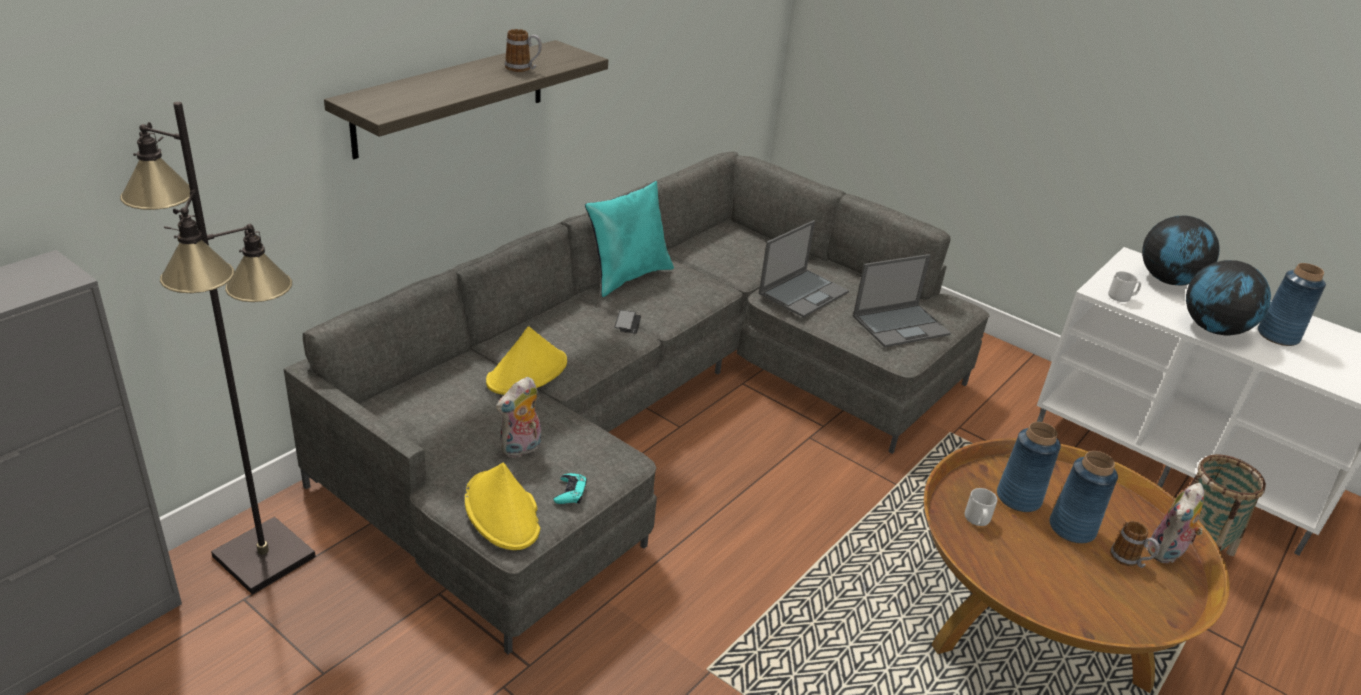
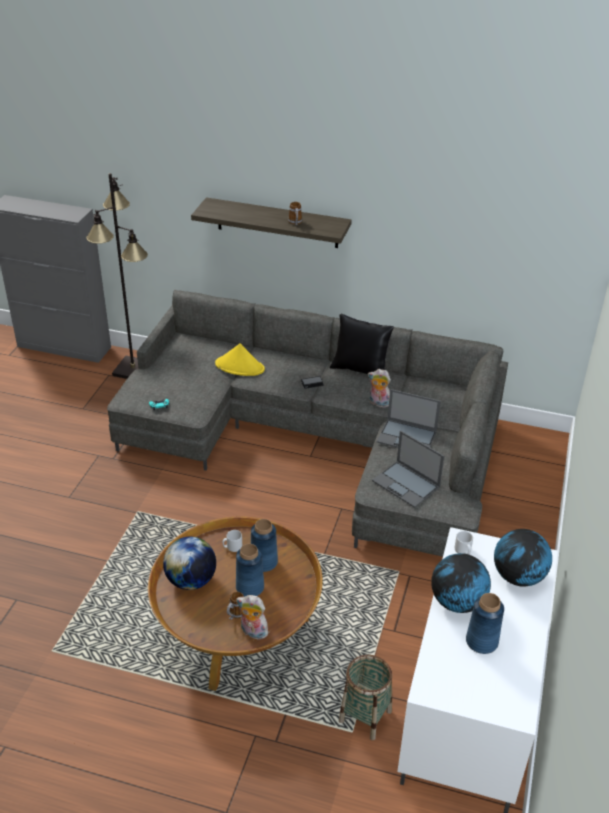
camera: 70 degrees right, 5 degrees up
(502, 512) = (135, 392): yellow hat -> none
(521, 449) = (180, 383): plush toy -> plush toy (378, 403)
(628, 276) = (360, 370): turquoise pillow -> black pillow
(1048, 588) = (191, 580): none -> globe

